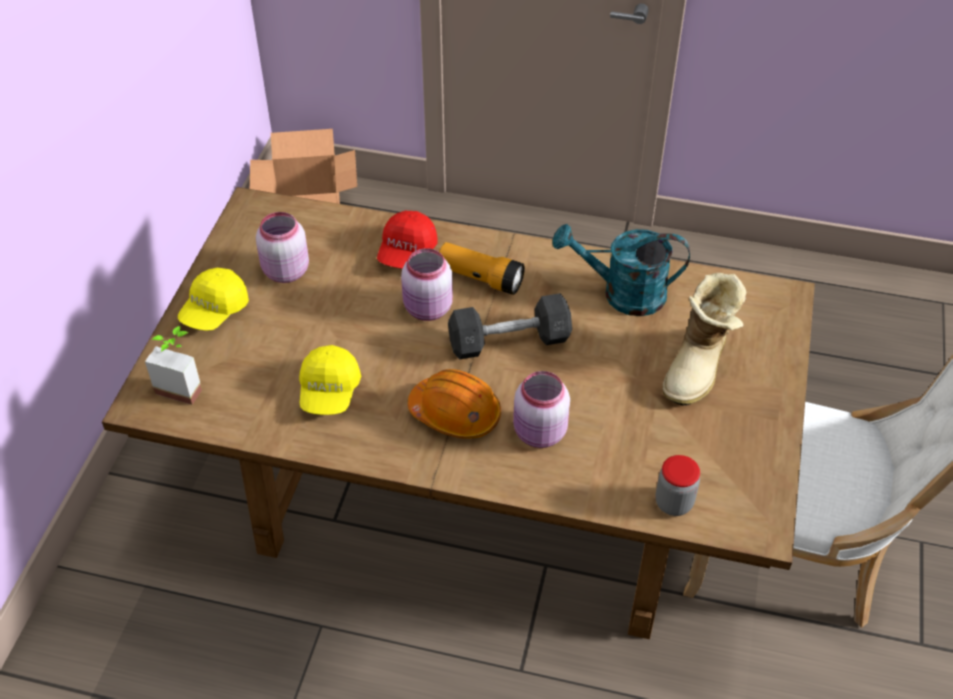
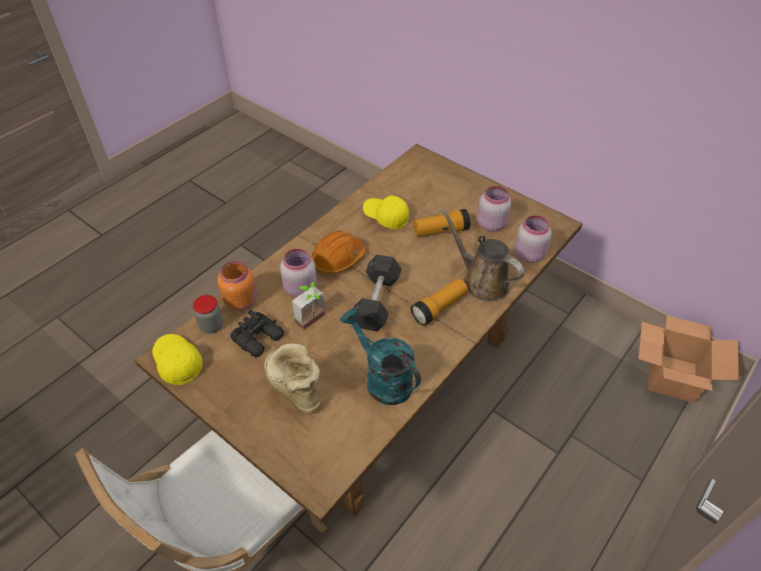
camera: 115 degrees right, 0 degrees up
(183, 385) = (423, 170): potted plant -> potted plant (314, 321)
(214, 311) = (472, 191): yellow cap -> yellow cap (178, 363)
(329, 319) = (441, 231): none -> flashlight
(407, 252) = (482, 281): red cap -> brown watering can
(427, 309) = (425, 274): pink jar -> pink jar (528, 254)
(607, 492) = (241, 300): none -> orange jar
(622, 294) = (382, 378): turquoise watering can -> turquoise watering can turned 75 degrees counterclockwise
(654, 436) = (259, 338): none -> black binoculars

